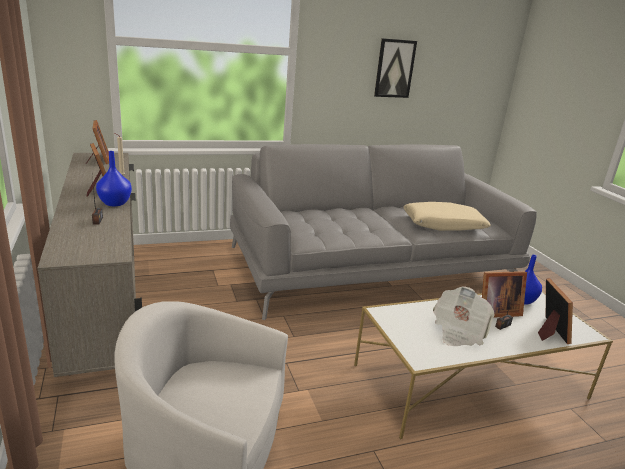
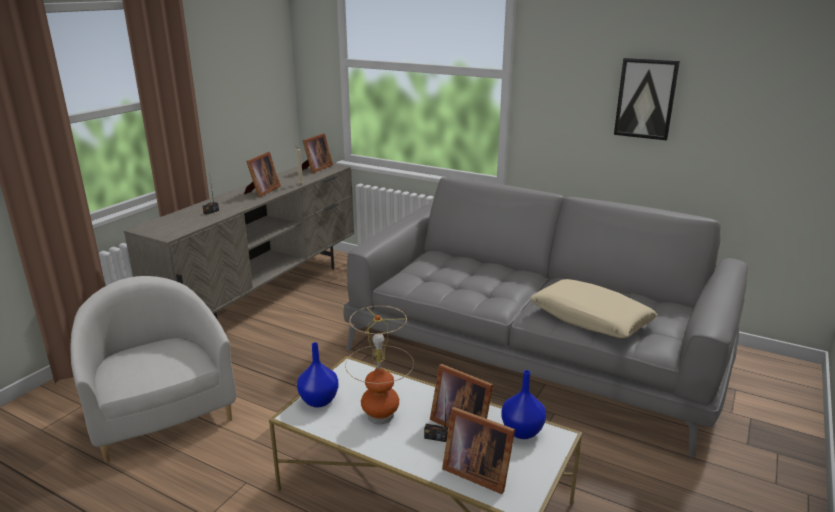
camera: 50 degrees right, 0 degrees up
(114, 203) = (248, 203): blue vase -> blue vase (319, 400)
(458, 331) = (380, 416): newspaper -> table lamp
(548, 331) = (476, 471): picture frame -> picture frame turned 75 degrees clockwise

